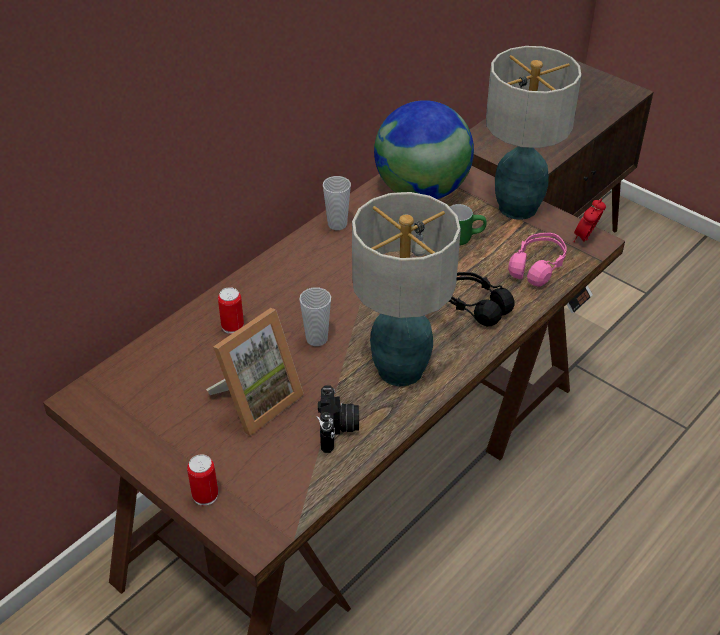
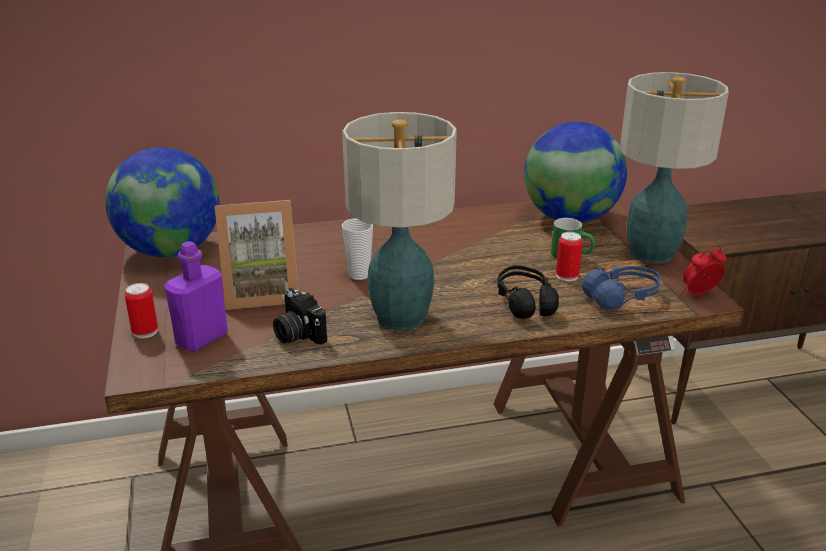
camera: 35 degrees right, 15 degrees down
(108, 393) = (170, 251): none -> globe
(232, 326) = (306, 246): can -> can (567, 276)
(264, 476) = (201, 338): none -> purple bottle
(337, 224) = (469, 217): cup -> none
(338, 429) = (297, 334): camera -> camera turned 105 degrees clockwise
(537, 267) = (622, 297): pink headphones -> blue headphones

